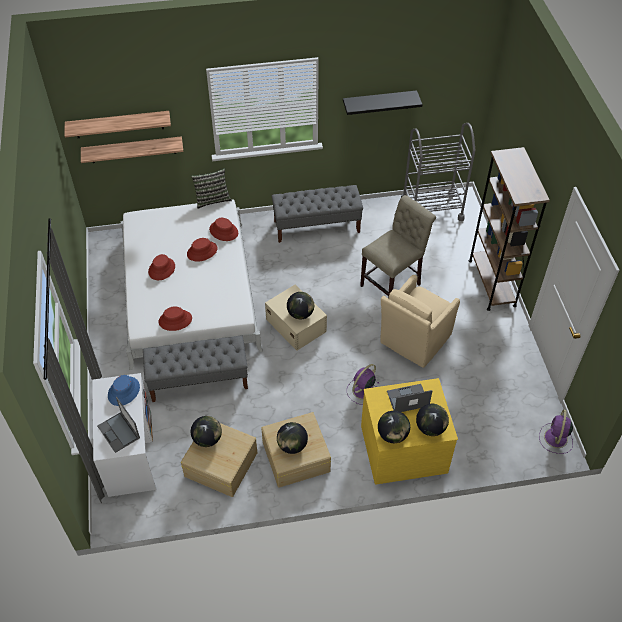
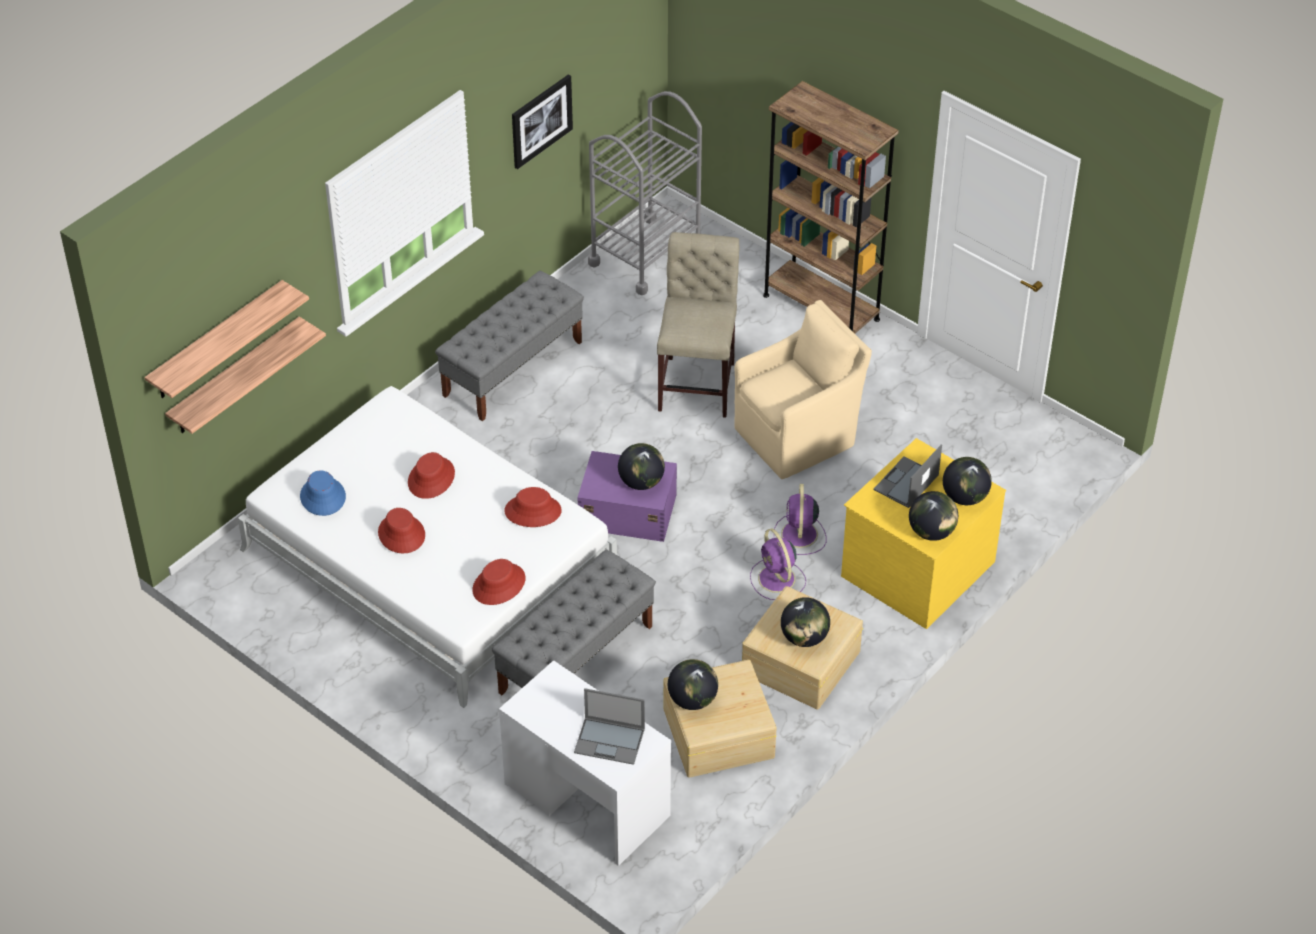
camera: 40 degrees left, 5 degrees down
(123, 391) = (558, 694): blue hat -> blue hat (322, 497)
(212, 199) = (361, 402): pillow -> none
(224, 231) = (431, 434): red hat -> red hat (533, 511)
(295, 324) = (626, 511): beige storage box -> purple storage box
(379, 102) = (541, 120): black shelf -> picture
(414, 340) = (798, 436): beige armchair -> beige armchair turned 120 degrees counterclockwise
(555, 439) = (1073, 446): purple fan -> purple fan (777, 580)

